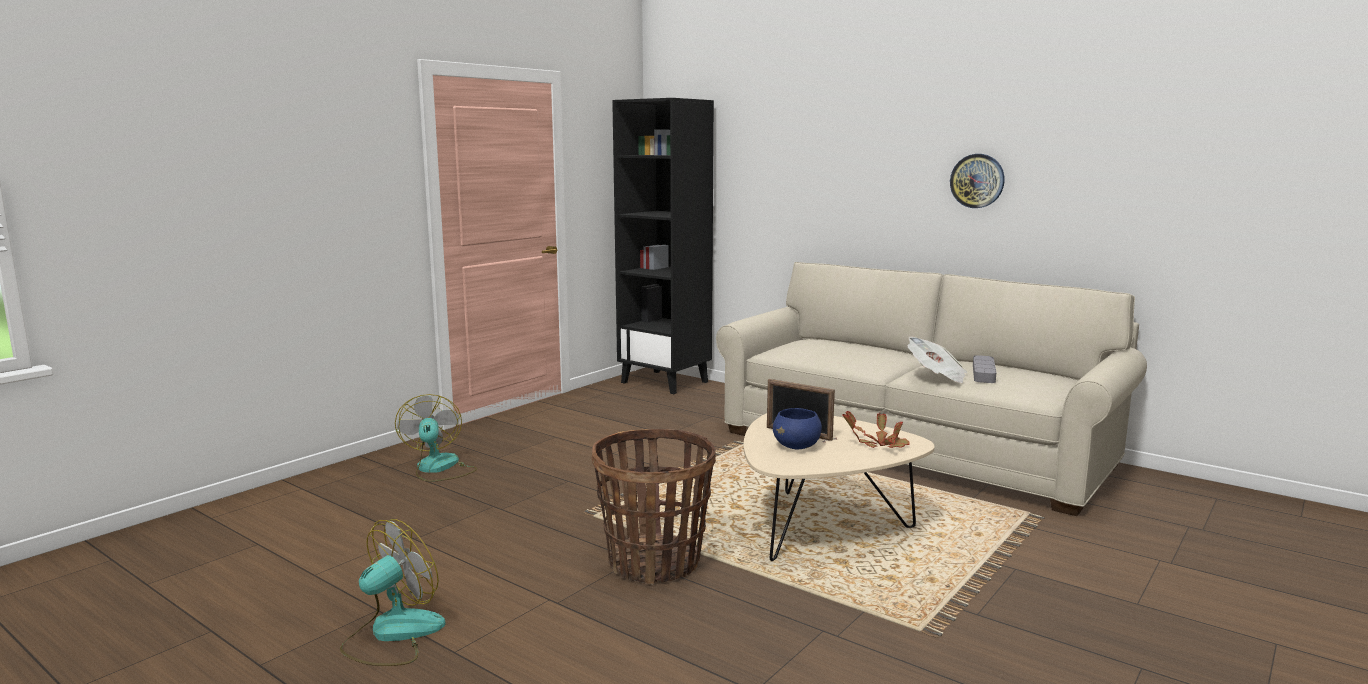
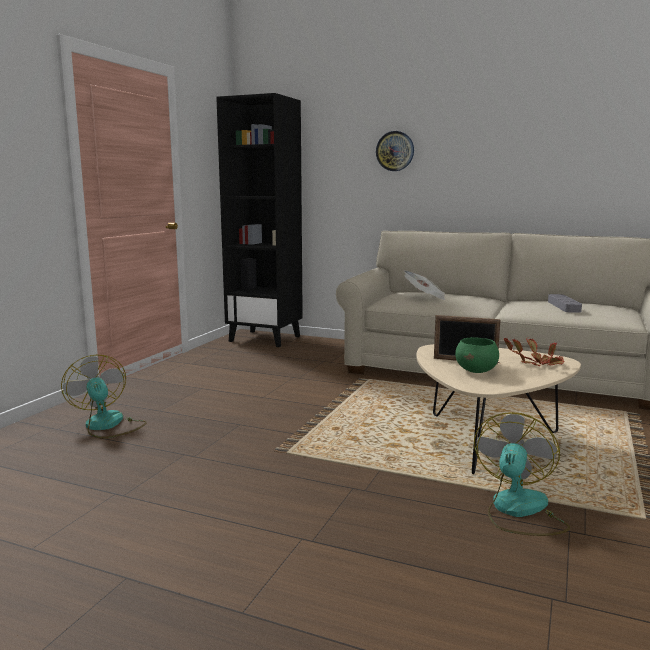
camera: 15 degrees left, 0 degrees up
(392, 634) = (161, 604): fan -> fan (518, 511)
(655, 562) = (374, 488): basket -> none
(797, 447) = (476, 371): blue bowl -> green bowl
(937, 376) = (533, 310): newspaper -> newspaper (425, 297)
(977, 181) = (532, 159): wall clock -> wall clock (395, 151)

